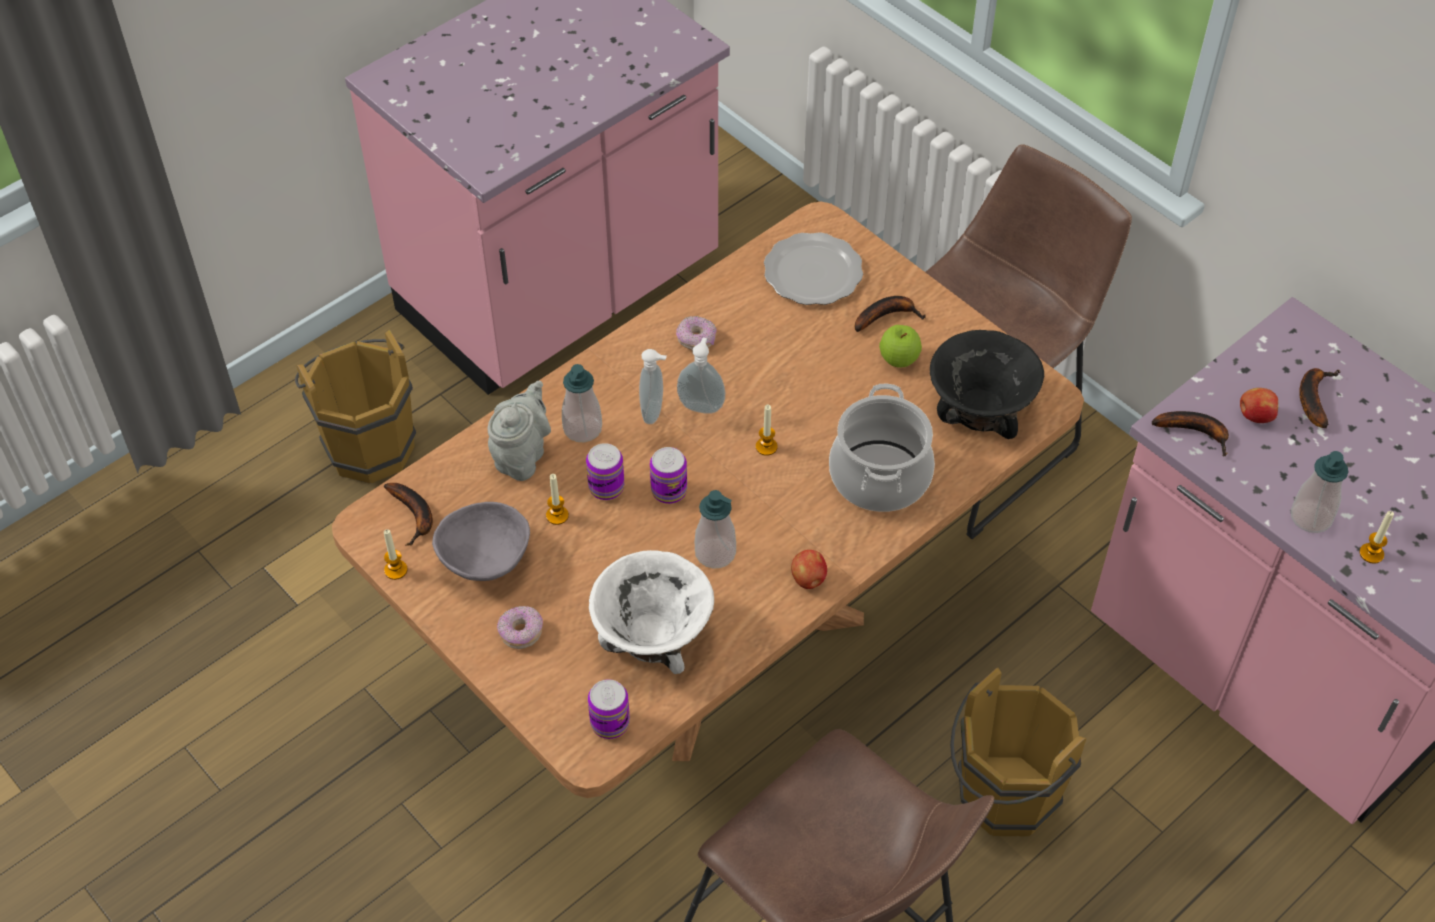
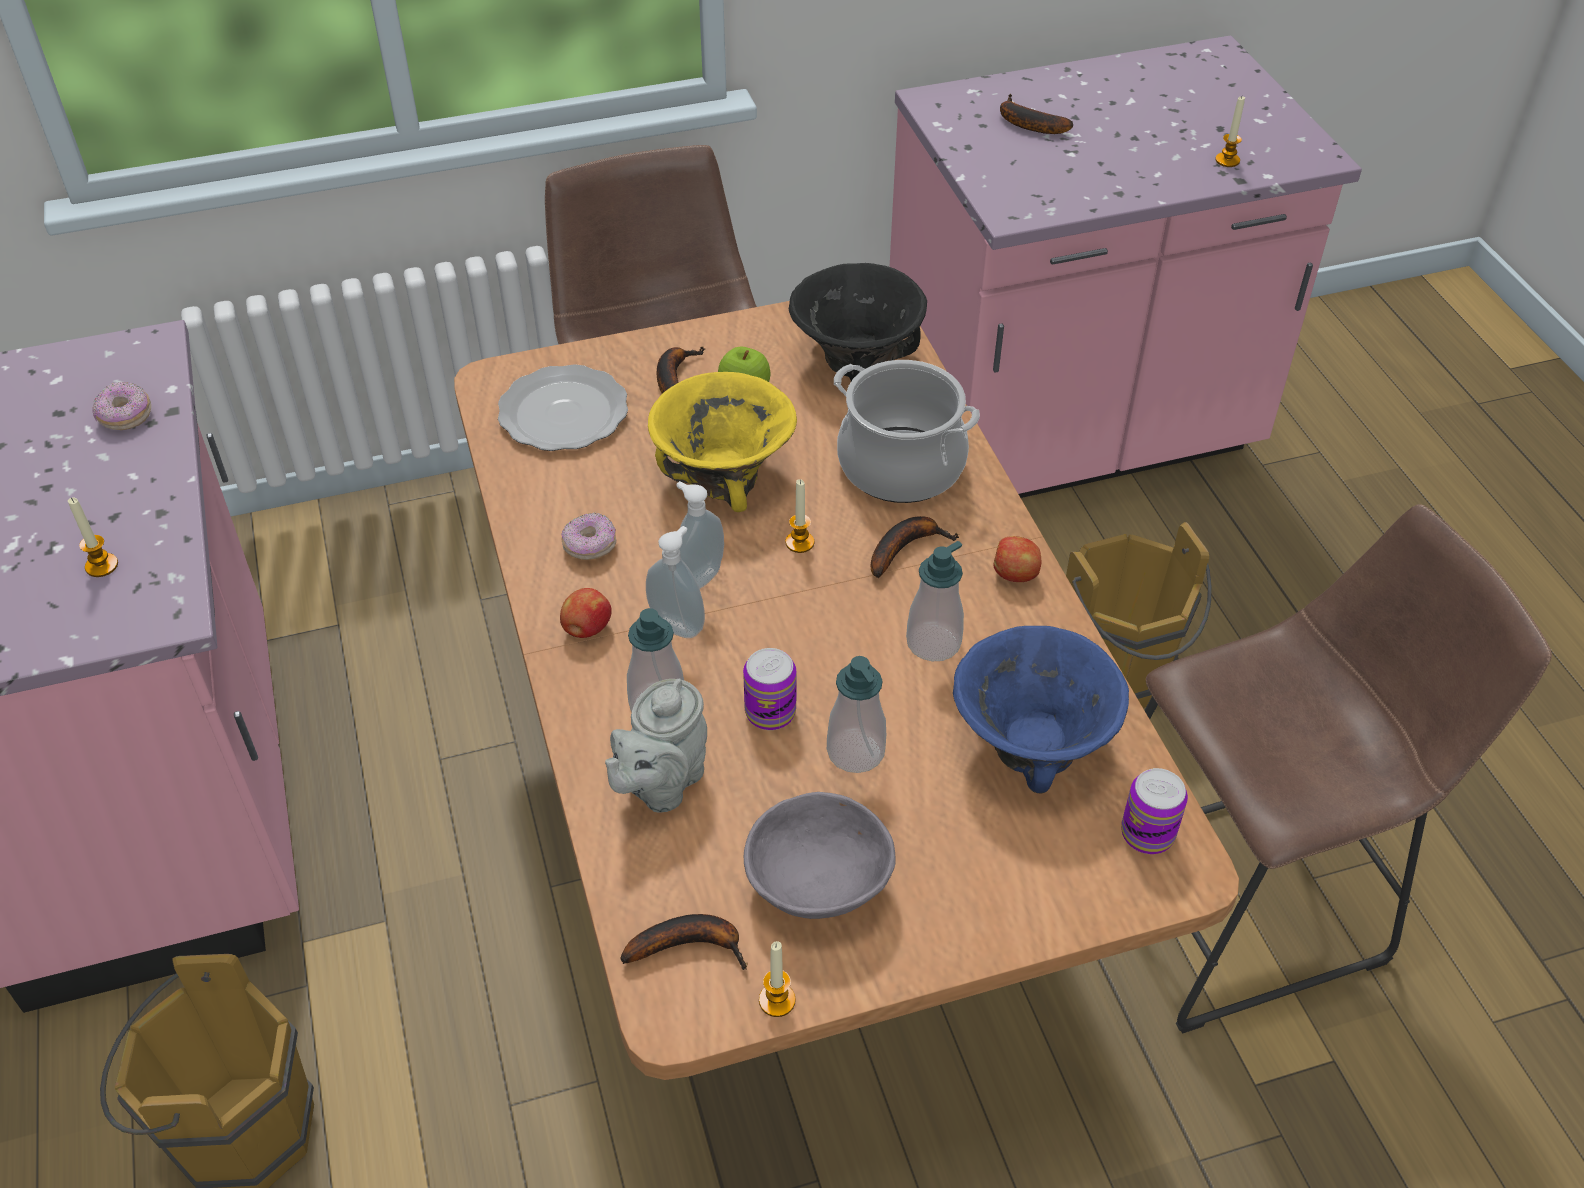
camera: 65 degrees left, 5 degrees down
(521, 632) = (961, 883): donut -> donut (125, 416)
(522, 455) = (661, 784): grey teapot -> grey teapot turned 105 degrees counterclockwise
(557, 515) = (786, 779): candle -> candle (101, 566)
(653, 637) = (1033, 745): white bowl -> blue bowl
(669, 491) = (813, 653): can -> none
(805, 382) = (724, 476): none -> yellow bowl
(1196, 432) = (1027, 201): banana -> banana (905, 547)
(1255, 416) = (1029, 162): apple -> apple (586, 629)
(1311, 517) = (1168, 176): soap dispenser -> soap dispenser (855, 751)

